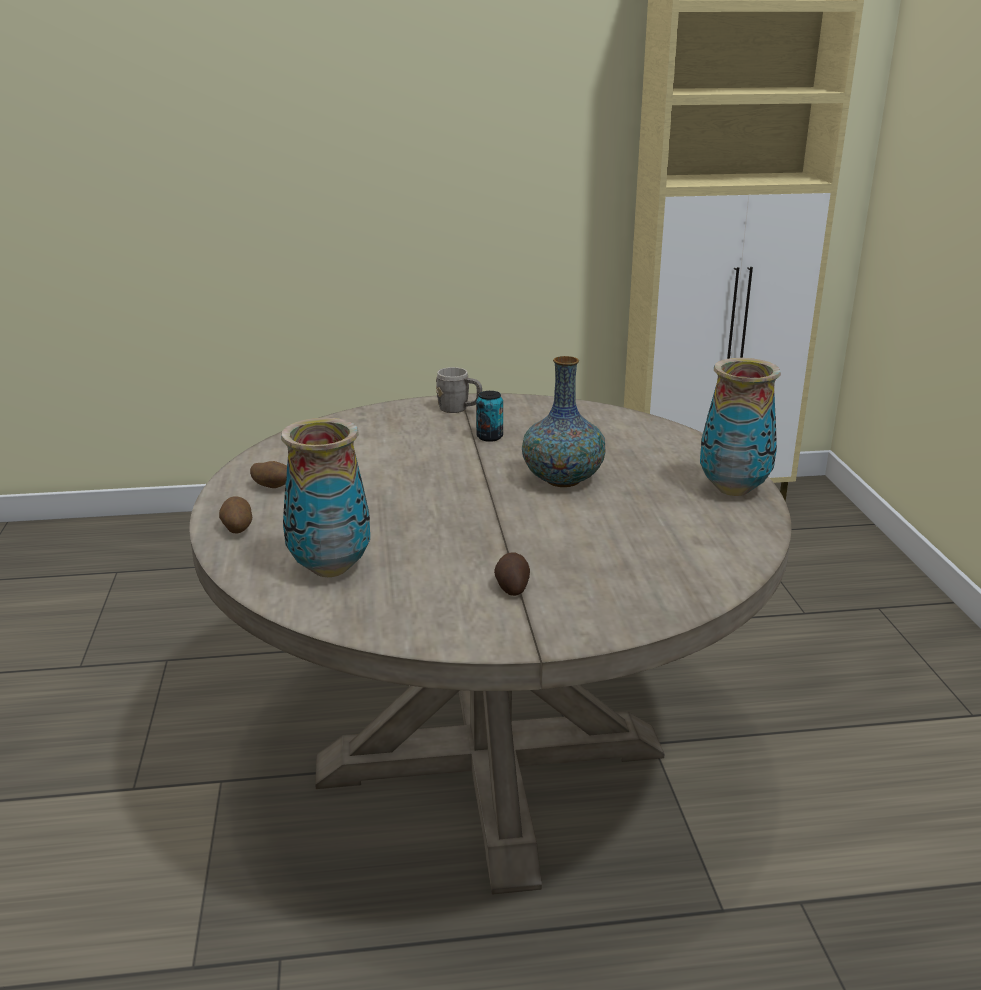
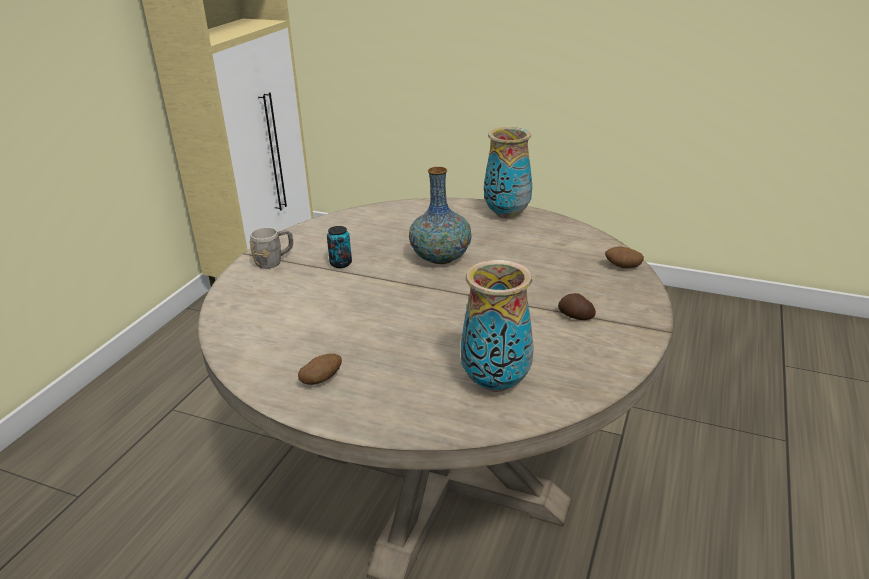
camera: 60 degrees left, 5 degrees up
(237, 529) = (385, 416): potato -> potato (622, 267)

